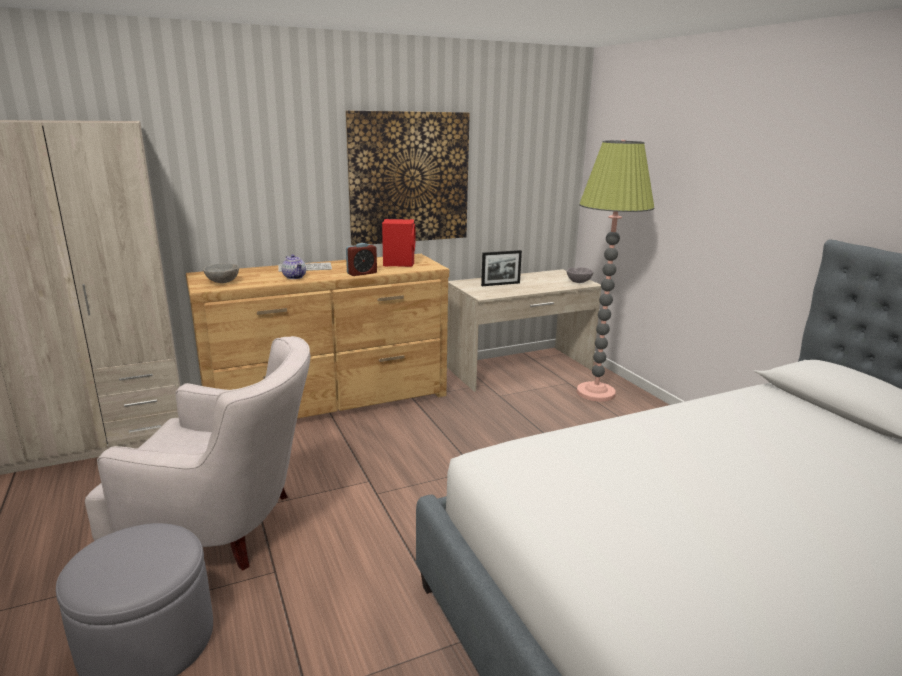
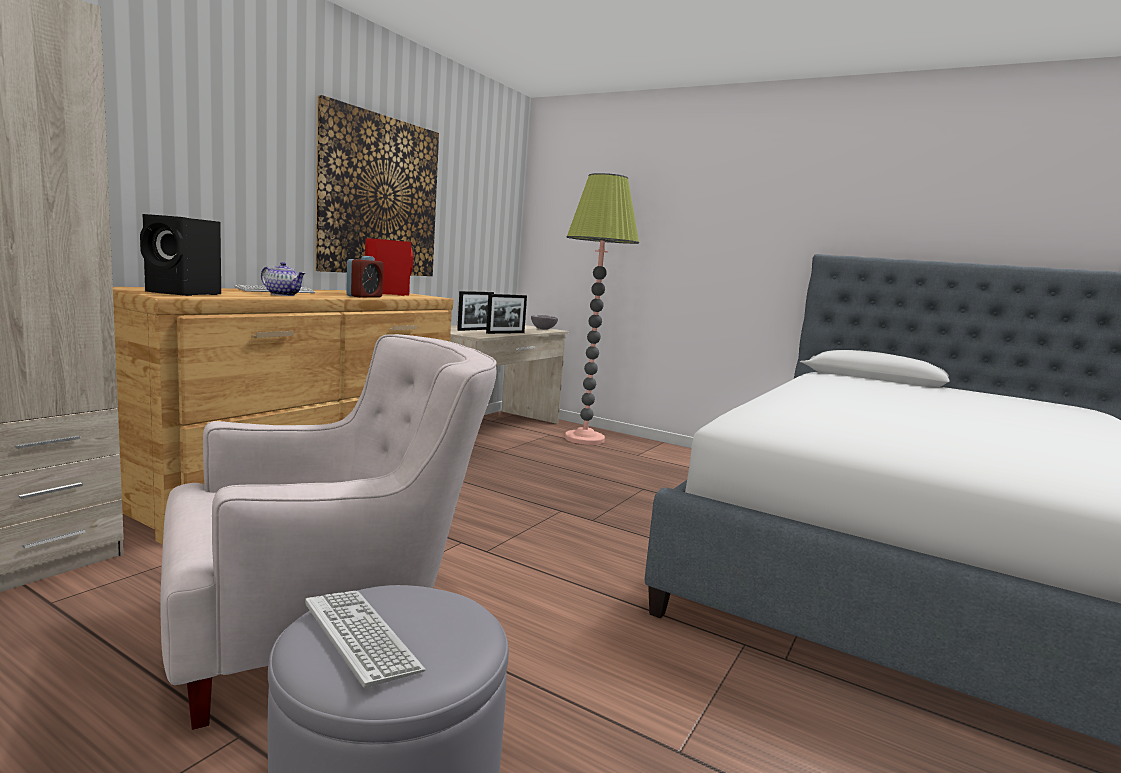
camera: 35 degrees left, 10 degrees down
(110, 557) = (361, 637): none -> keyboard
(223, 282) = (185, 293): grey bowl -> black speaker
(522, 290) = (505, 333): none -> picture frame

